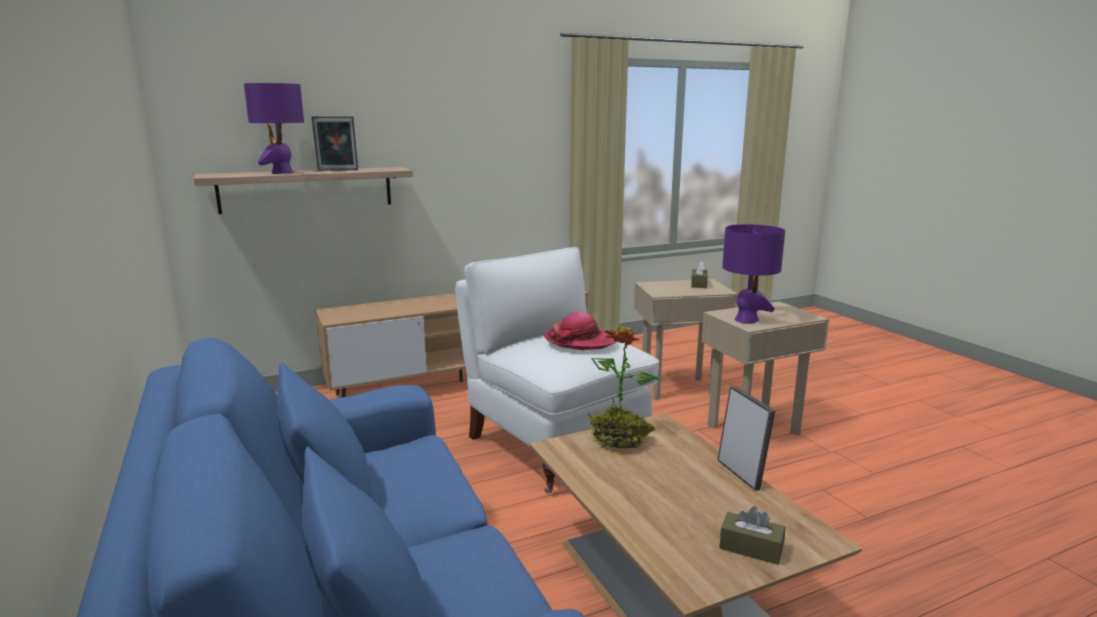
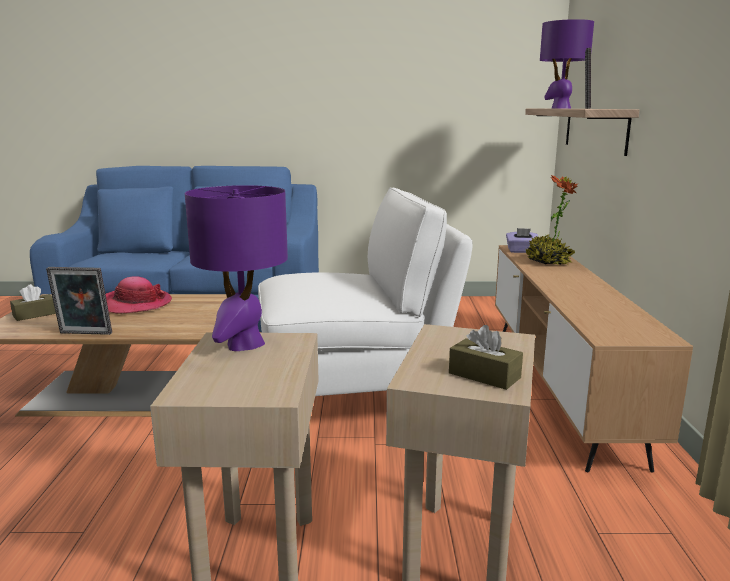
camera: 115 degrees right, 0 degrees up
(352, 316) = (521, 251): none -> purple tissue box
(580, 341) = (322, 281): hat -> hat (134, 304)
(619, 440) = (195, 314): potted plant -> potted plant (548, 262)

